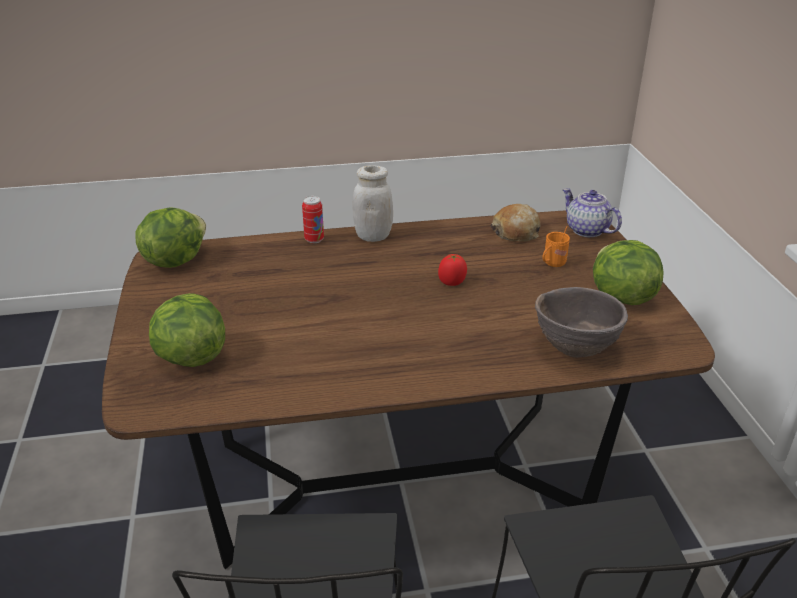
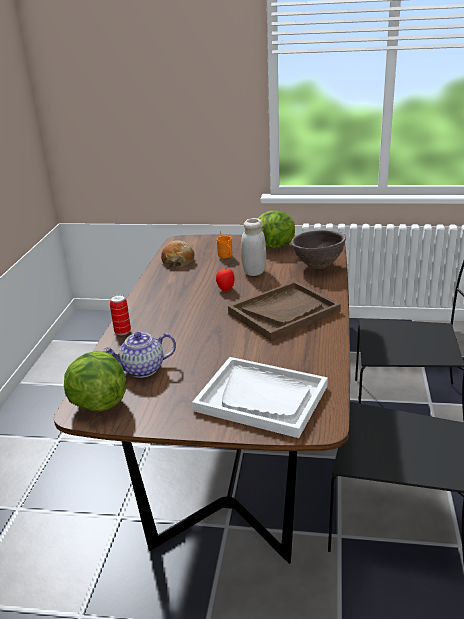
camera: 70 degrees left, 5 degrees down
(190, 357) = (262, 398): lettuce -> white tray
(373, 236) = (139, 308): white jar -> white jar (254, 272)
(404, 340) = (284, 312): none -> brown tray
(586, 230) = (194, 241): teapot -> teapot (142, 369)

